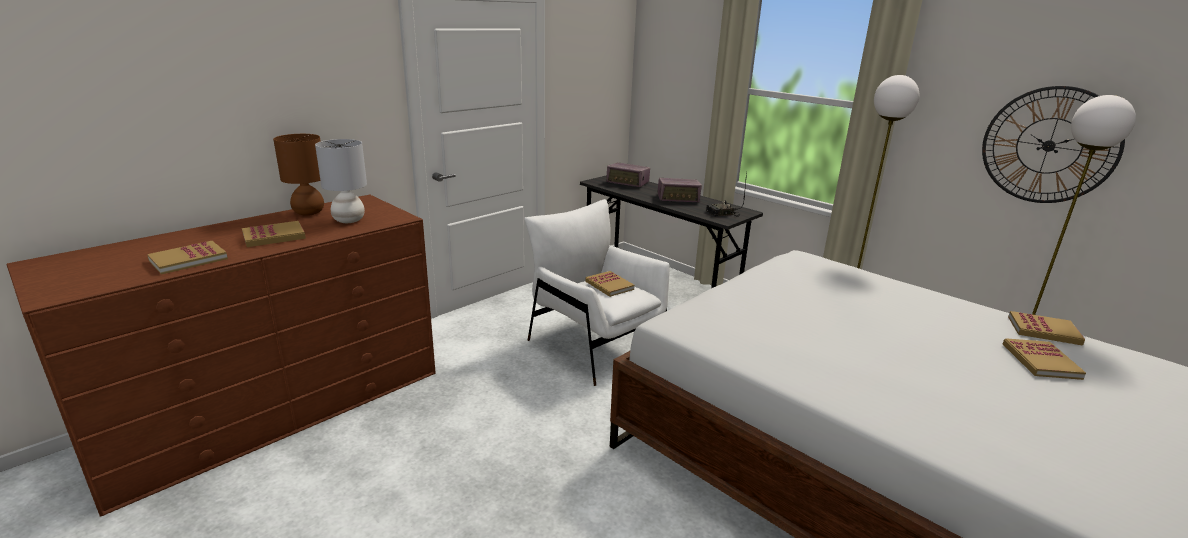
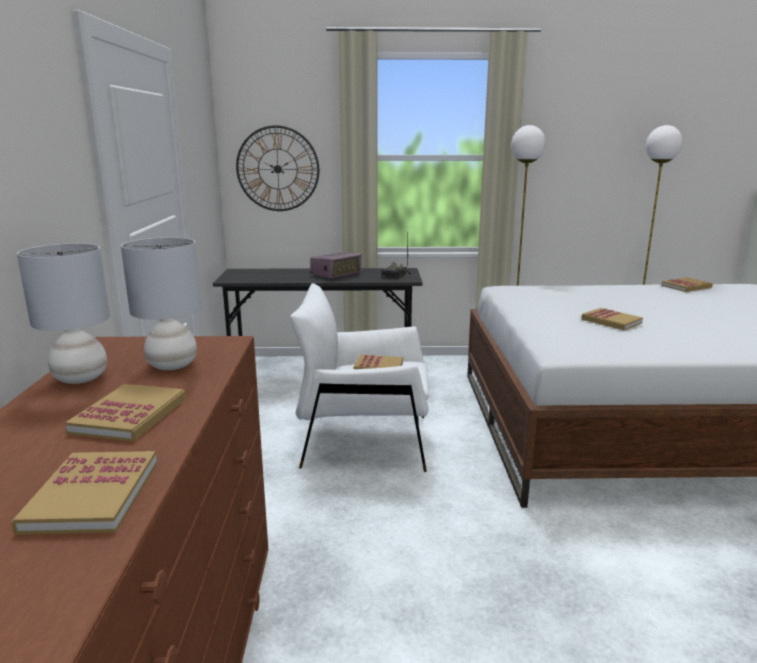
camera: 45 degrees left, 5 degrees down
(309, 213) = (81, 378): brown table lamp -> grey table lamp
(628, 183) = (261, 273): radio -> none
(1040, 361) = (722, 300): book -> book (611, 321)
(1048, 145) = (617, 168): wall clock -> wall clock (277, 169)

